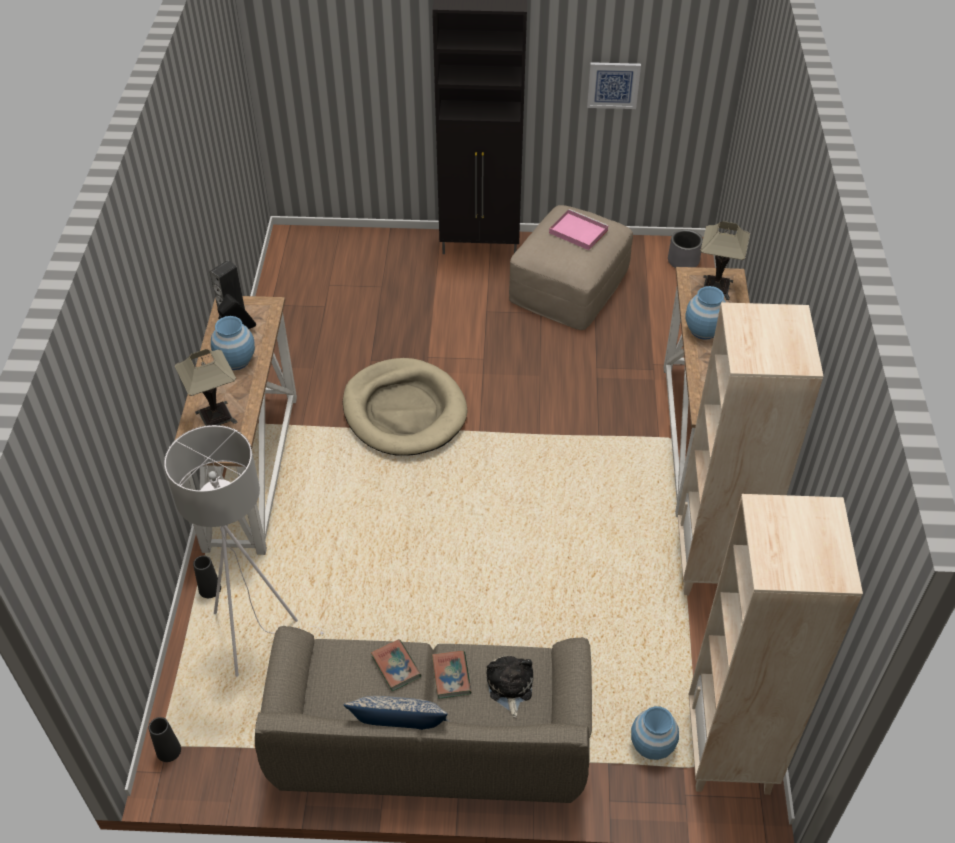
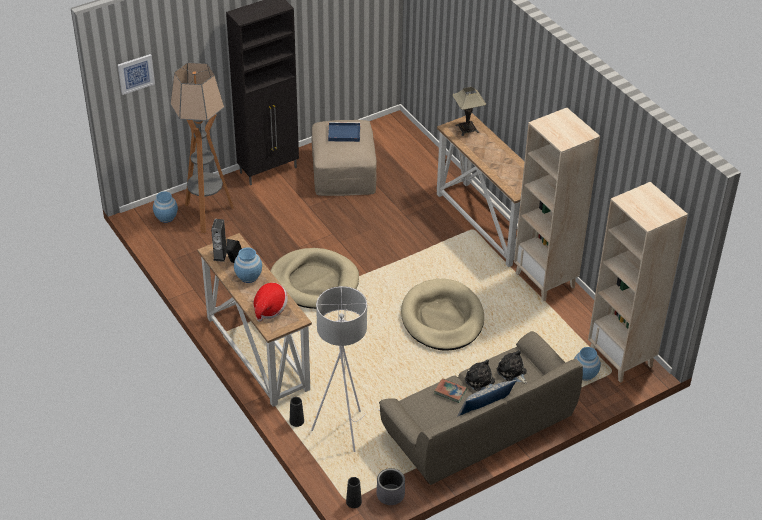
camera: 35 degrees left, 5 degrees down
(216, 417) = (269, 309): table lamp -> hat
(361, 268) = (207, 214): none -> floor lamp
(451, 676) = (480, 382): book -> plush toy
(520, 545) = (442, 318): none -> beige dog bed
(577, 231) = (343, 133): pink tray -> blue tray
(613, 85) = (332, 34): picture -> picture (135, 73)
(683, 261) = (396, 130): grey planter -> grey planter (390, 495)
(703, 330) = (480, 153): blue vase -> blue vase (166, 217)

